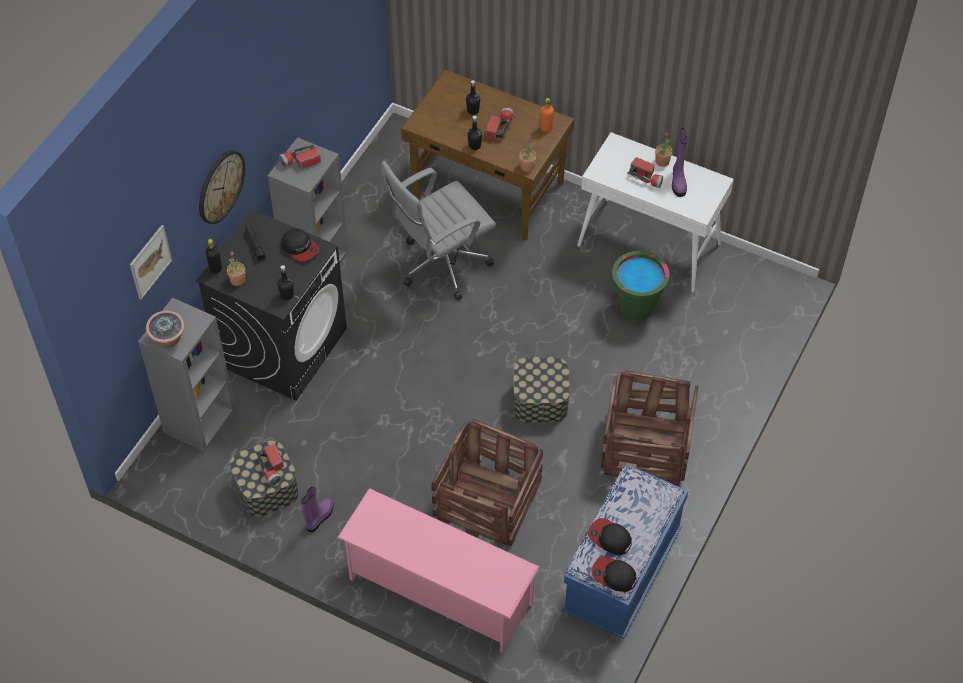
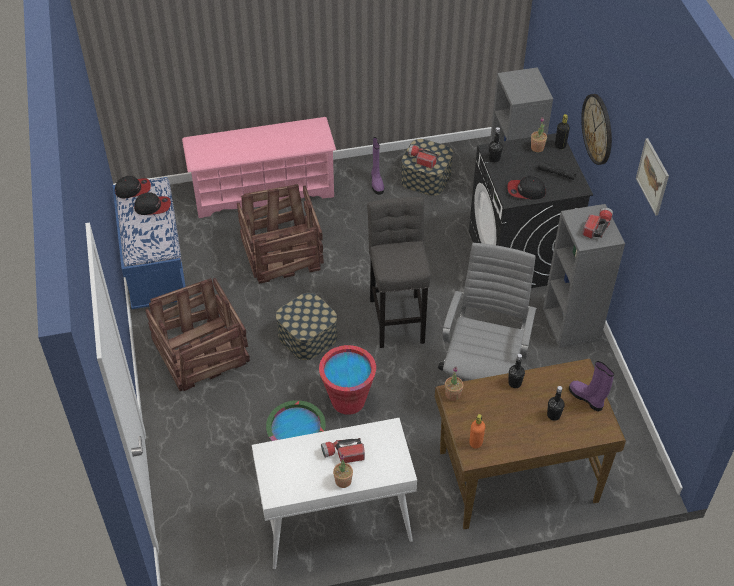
camera: 140 degrees right, 5 degrees down
(150, 261) = (564, 49): picture -> picture (653, 176)
(168, 339) = (521, 77): potted plant -> none
(447, 364) = (397, 317): none -> grey stool
(499, 127) = (514, 415): flashlight -> none
(557, 323) = (348, 400): none -> red bucket
(678, 181) = (311, 470): purple boot -> purple boot (587, 398)

